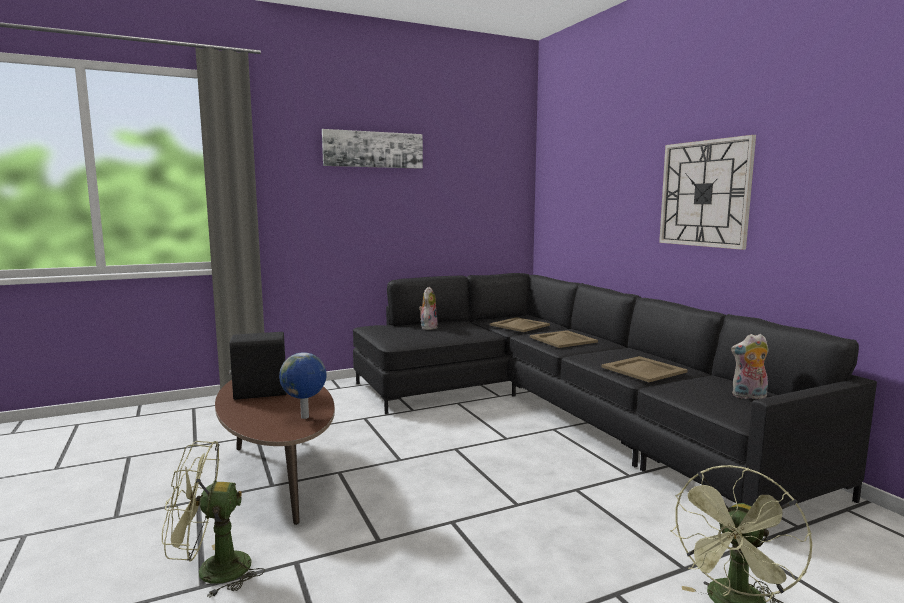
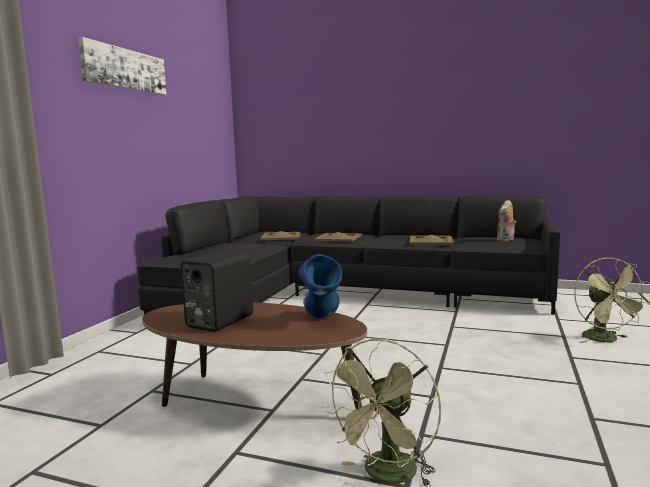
camera: 45 degrees left, 0 degrees up
(305, 417) = (322, 319): globe -> blue vase
(428, 327) = (218, 249): plush toy -> none
(704, 193) = (420, 119): wall clock -> none

